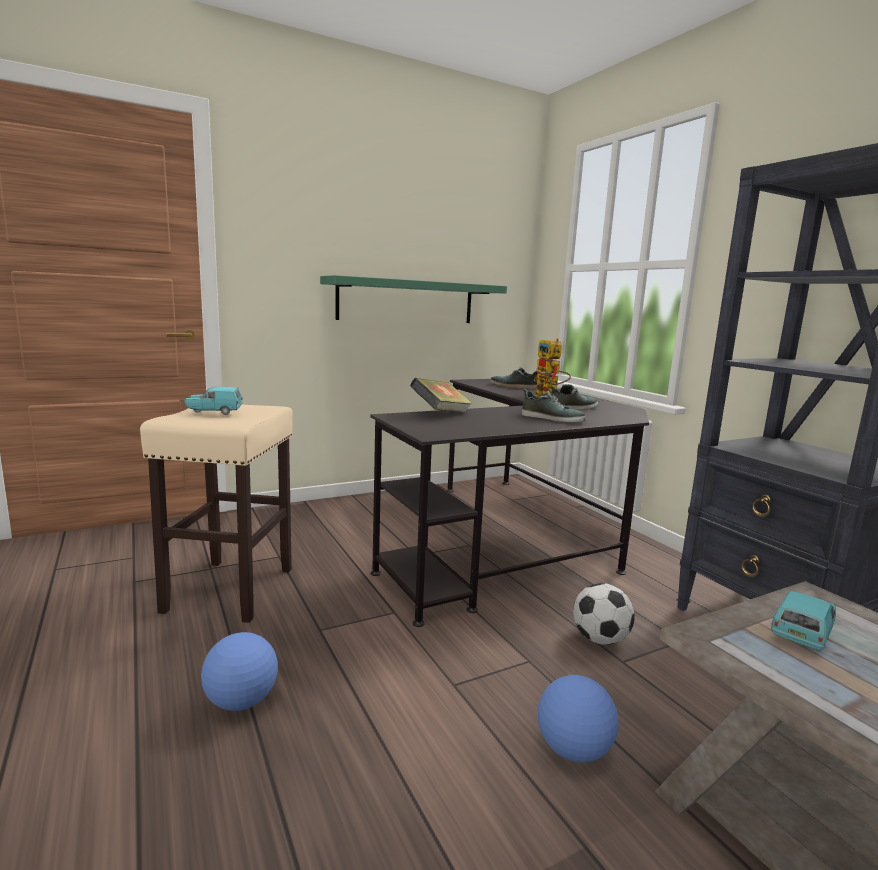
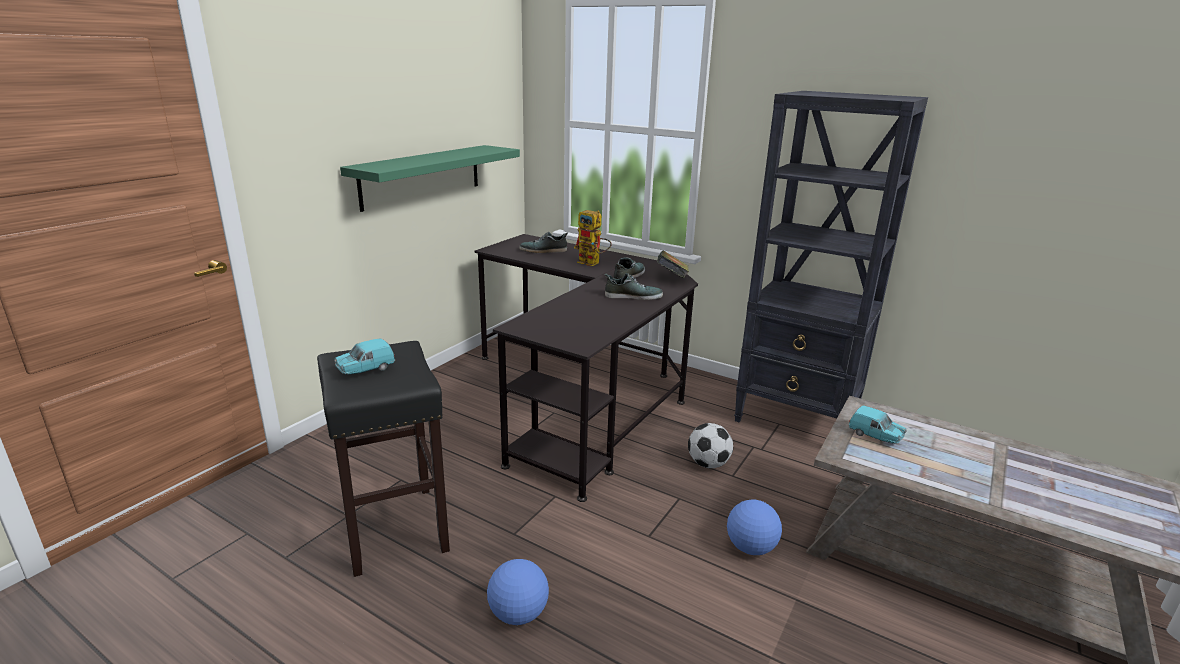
camera: 30 degrees left, 10 degrees up
(230, 588) = (394, 527): beige stool -> black stool
(441, 413) = (547, 312): book -> book (672, 278)
(802, 634) = (875, 436): turquoise toy car -> turquoise toy car turned 120 degrees clockwise

